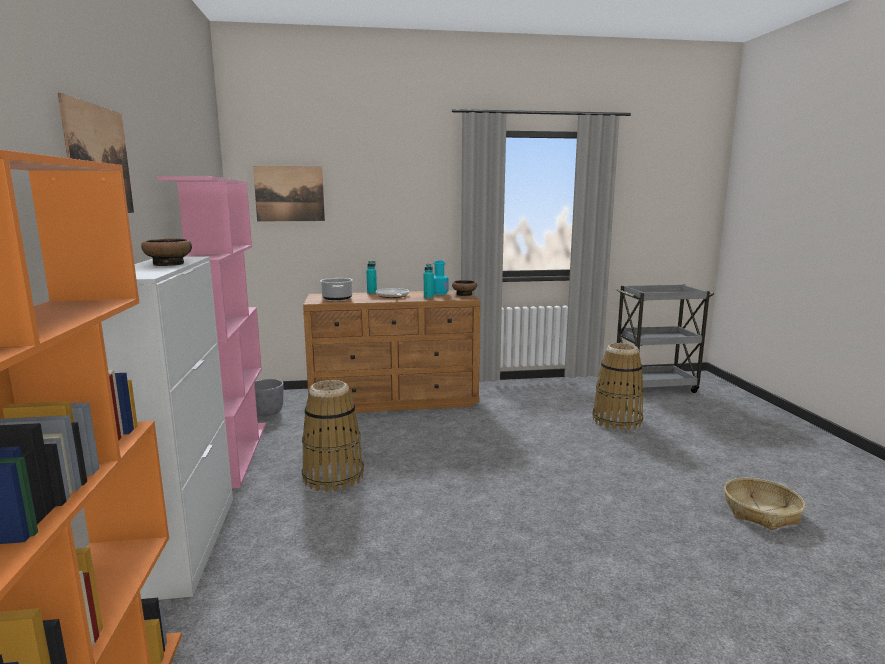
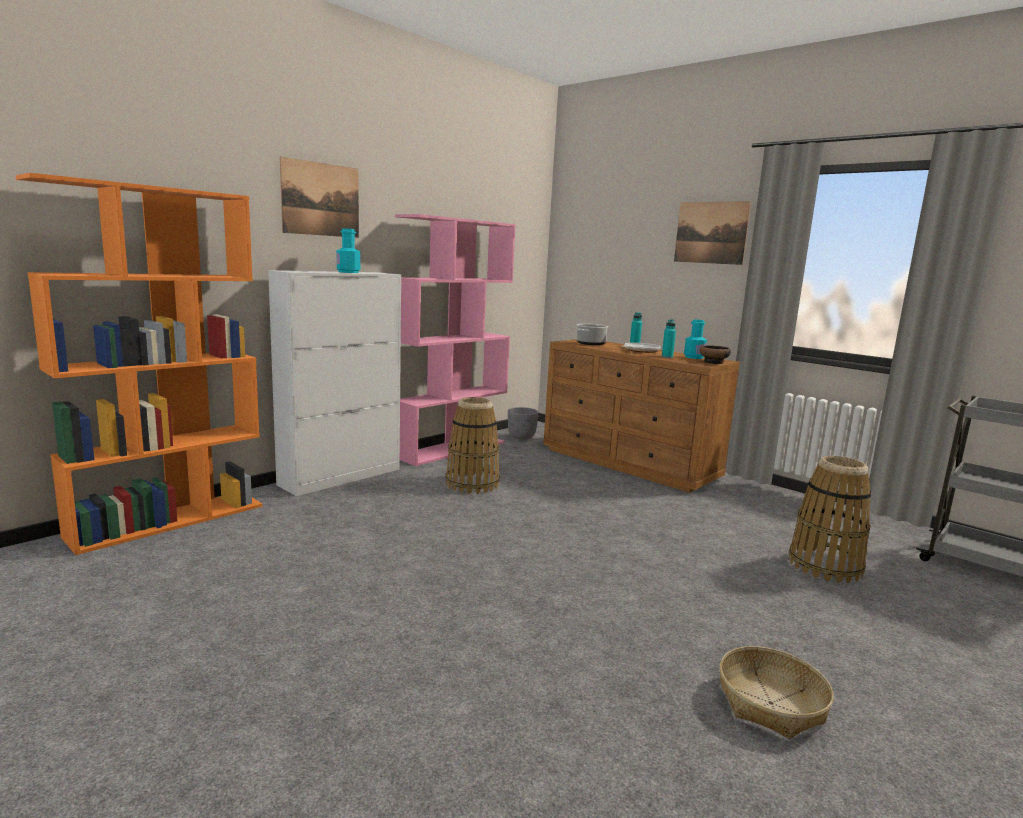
camera: 50 degrees right, 0 degrees up
(169, 264) = (348, 272): bowl -> turquoise bottle
(289, 194) = (594, 241): picture -> picture (711, 232)

